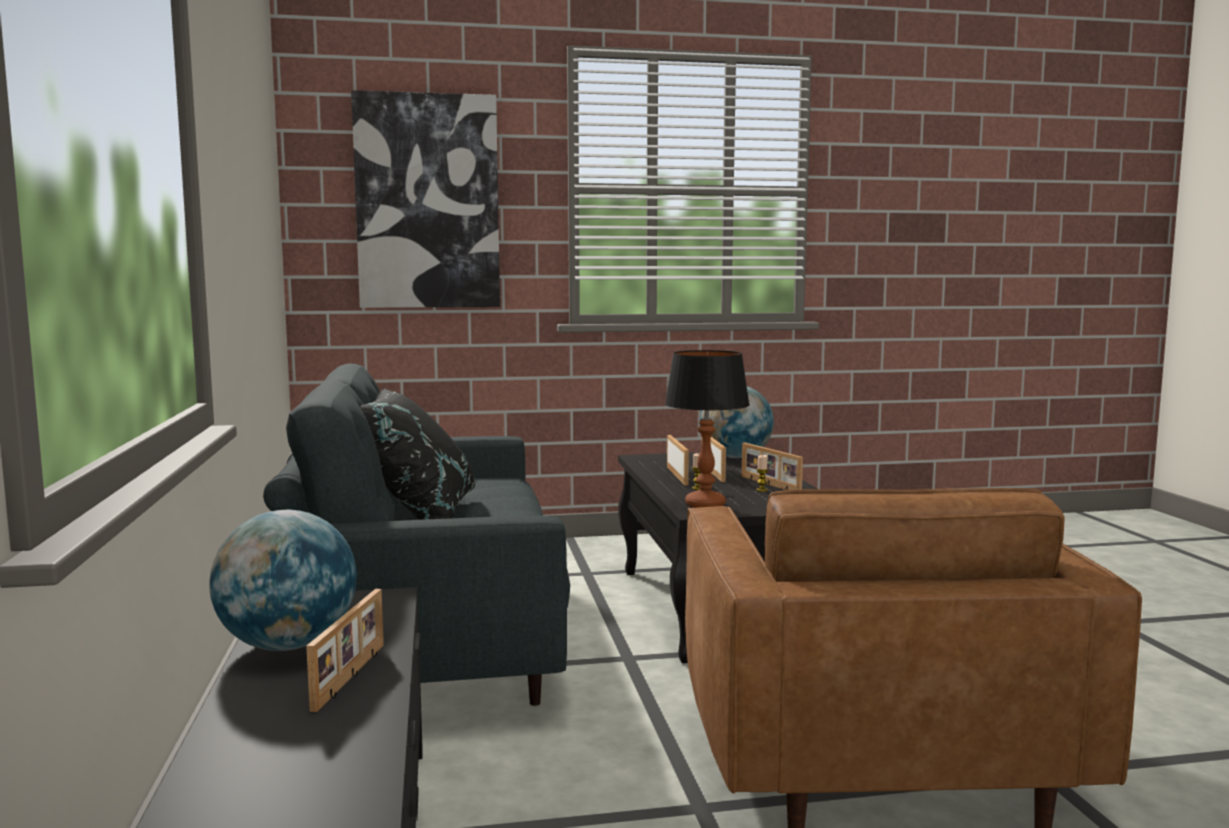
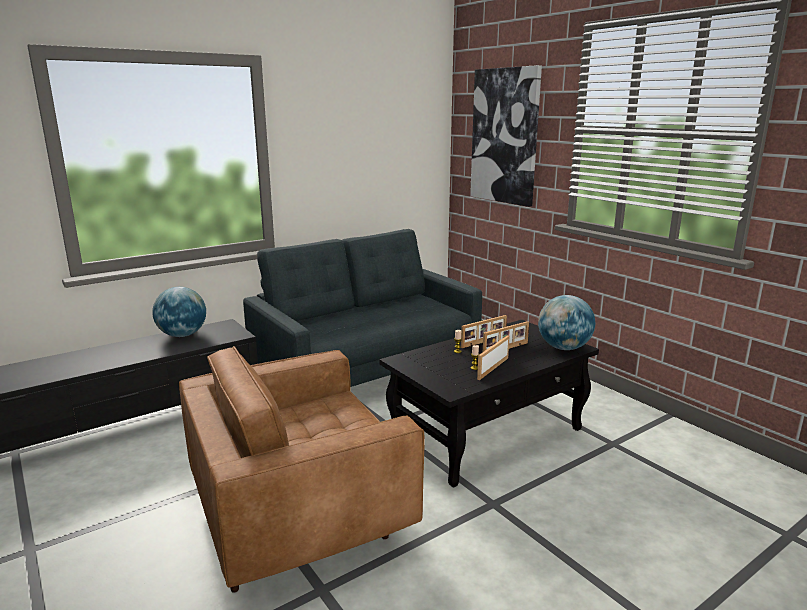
camera: 65 degrees right, 10 degrees up
(352, 676) = (156, 350): picture frame -> none
(415, 514) = (362, 311): black pillow -> none
(705, 504) = (418, 359): table lamp -> none

